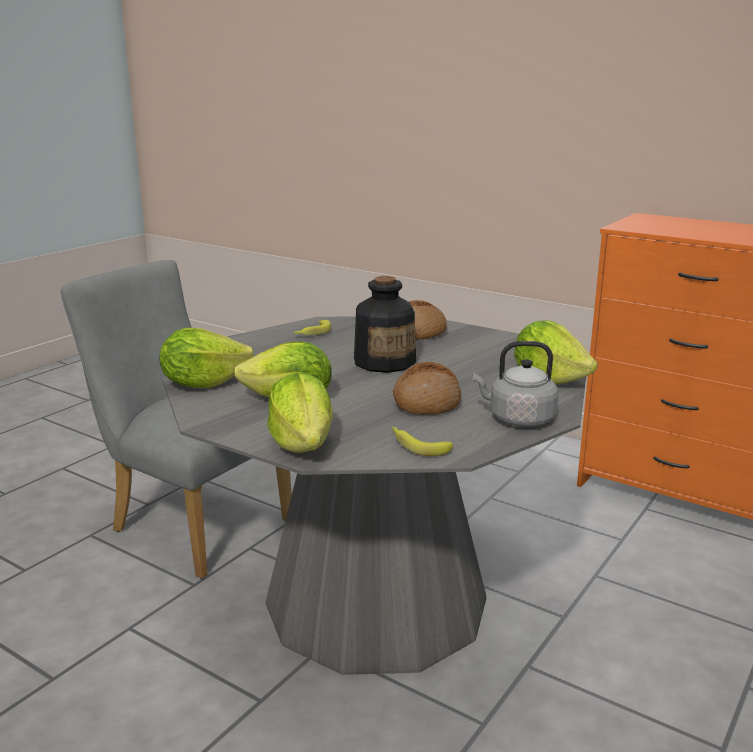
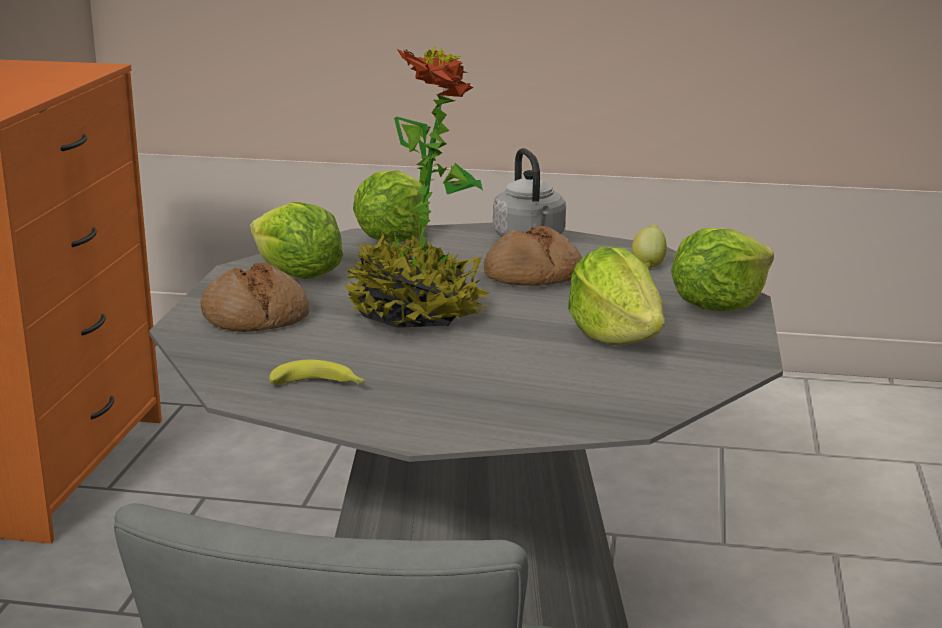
camera: 115 degrees left, 0 degrees up
(203, 384) = (634, 401): lettuce -> lettuce (297, 276)
(385, 362) = (416, 315): bottle -> potted plant
(417, 445) = (648, 265): banana -> lemon

